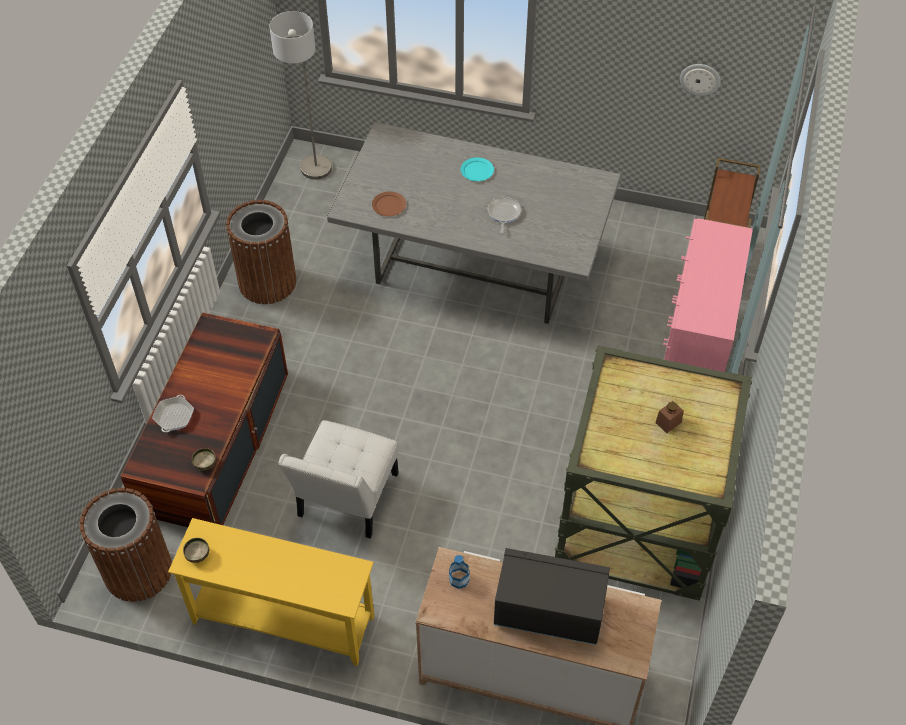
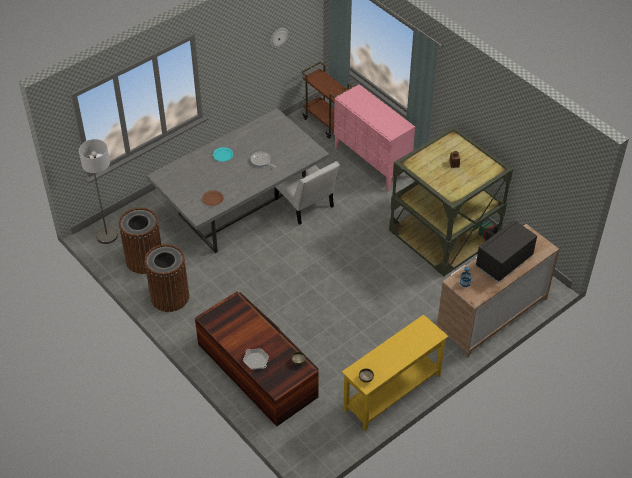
camera: 55 degrees left, 5 degrees down
(138, 570) = (313, 440): brown trash can -> brown trash can (144, 259)
(345, 500) = (342, 334): white chair -> white chair (306, 205)

